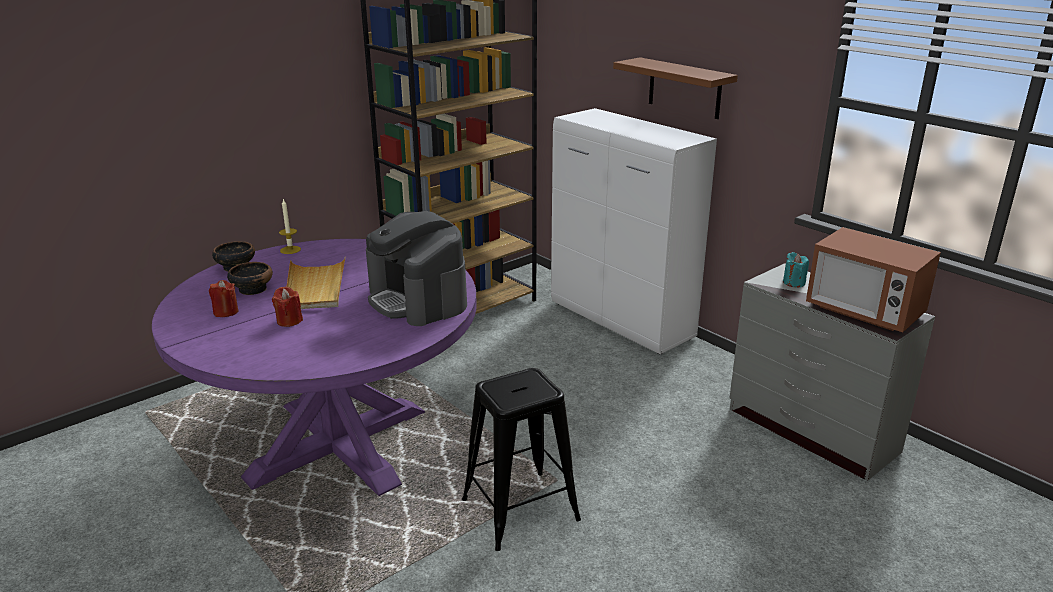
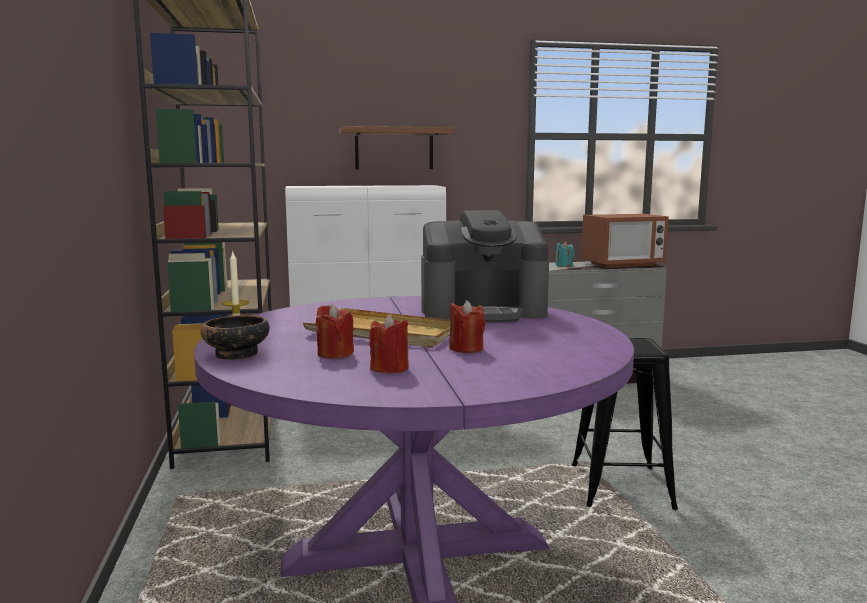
camera: 60 degrees left, 15 degrees down
(252, 289) = (335, 354): bowl -> red candle

